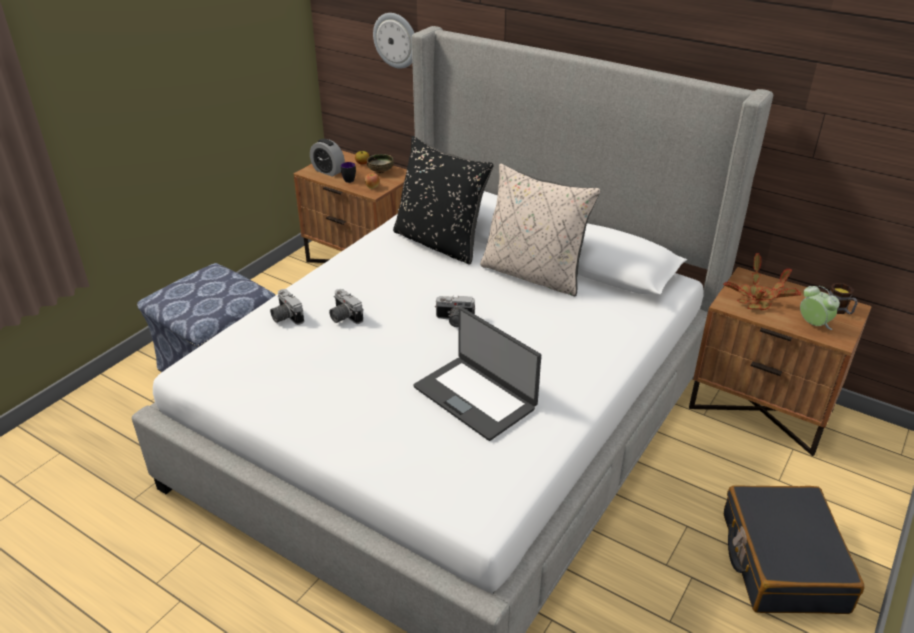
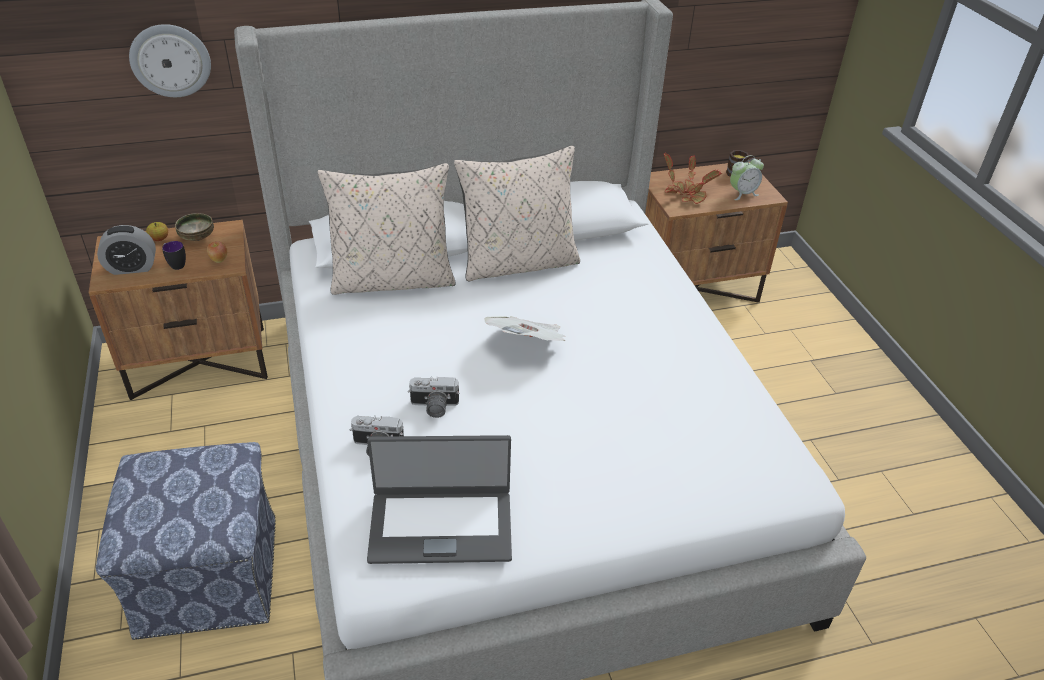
camera: 50 degrees left, 5 degrees up
(439, 243) = (393, 280): black pillow -> beige pillow
(454, 320) = (528, 345): camera -> newspaper
(475, 397) = (649, 397): laptop -> laptop (441, 525)
(781, 561) = (834, 387): black suitcase -> none
(813, 324) = (742, 193): alarm clock -> alarm clock turned 150 degrees clockwise

